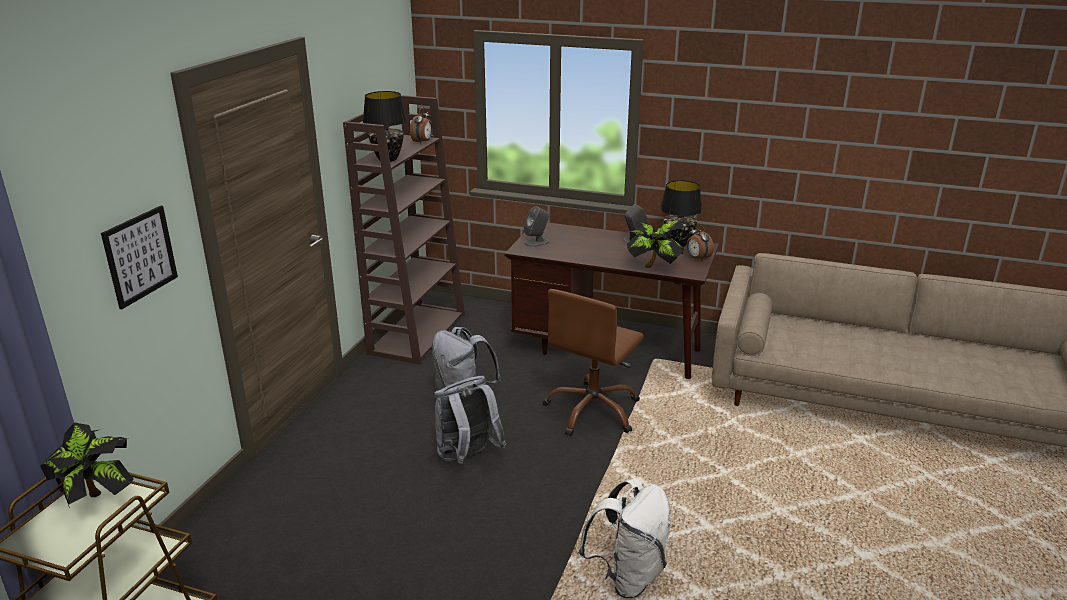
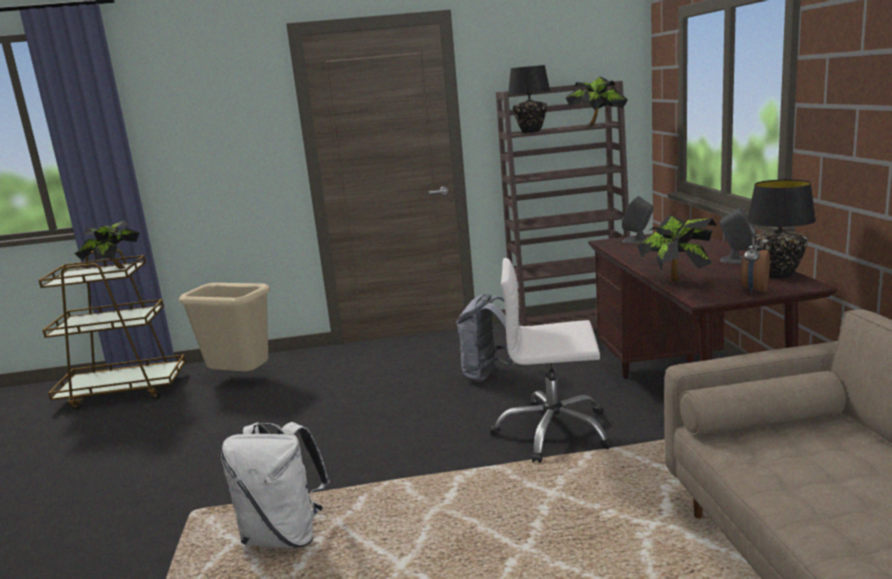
camera: 65 degrees right, 10 degrees down
(140, 256) = (239, 147): picture -> none
(252, 550) = (241, 380): none -> beige trash can
(423, 142) = (597, 125): alarm clock -> potted plant
(467, 458) = (407, 404): grey backpack -> none
(593, 411) = (553, 432): brown office chair -> white office chair

